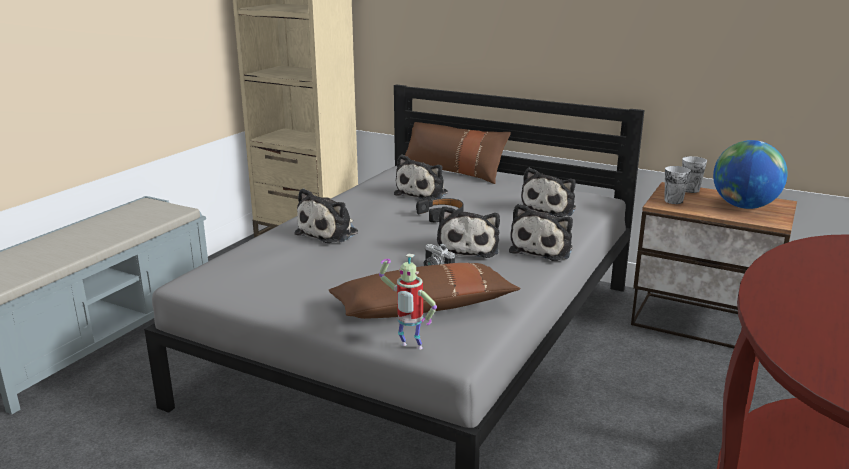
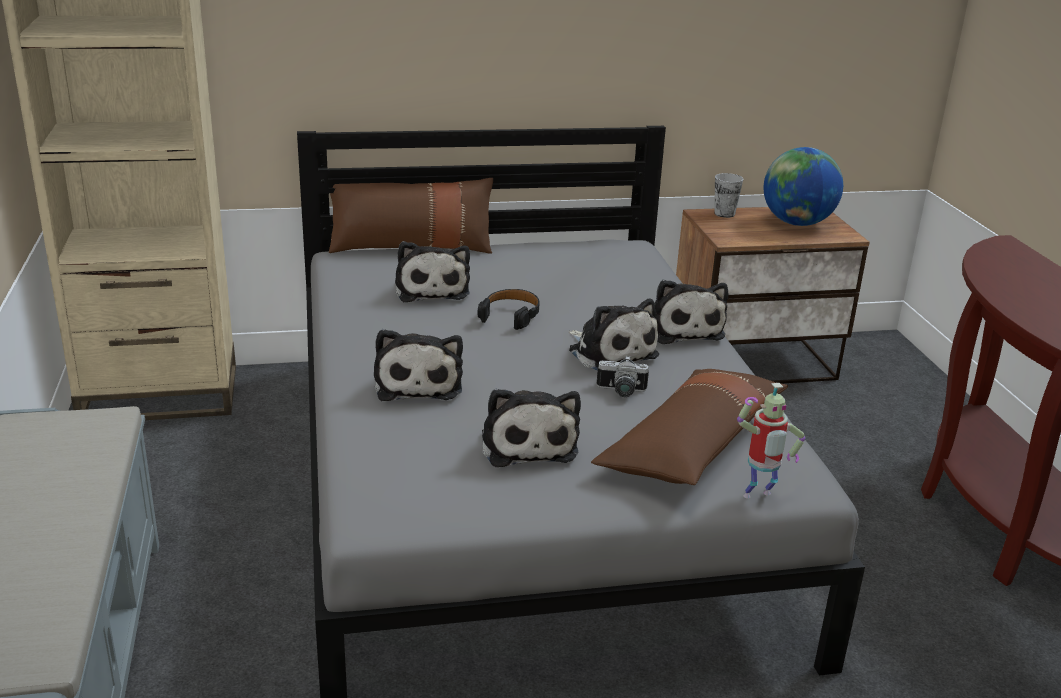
camera: 40 degrees left, 5 degrees up
(550, 208) = (608, 273): plush toy -> plush toy (528, 443)
(673, 201) = (732, 232): cup -> none

